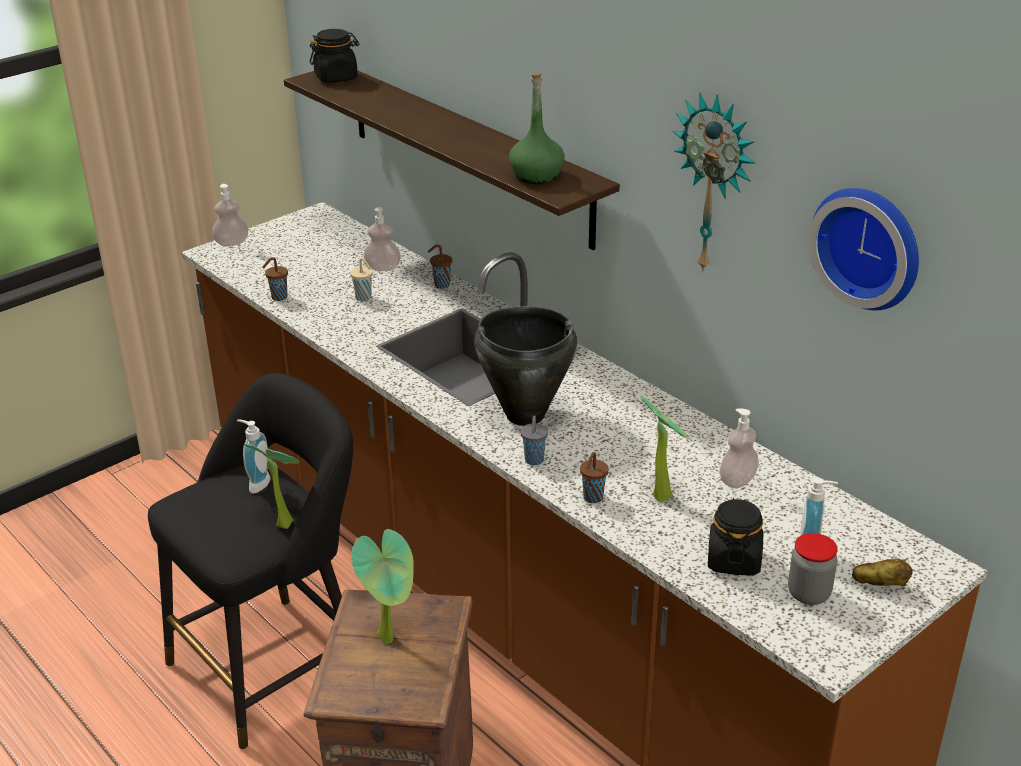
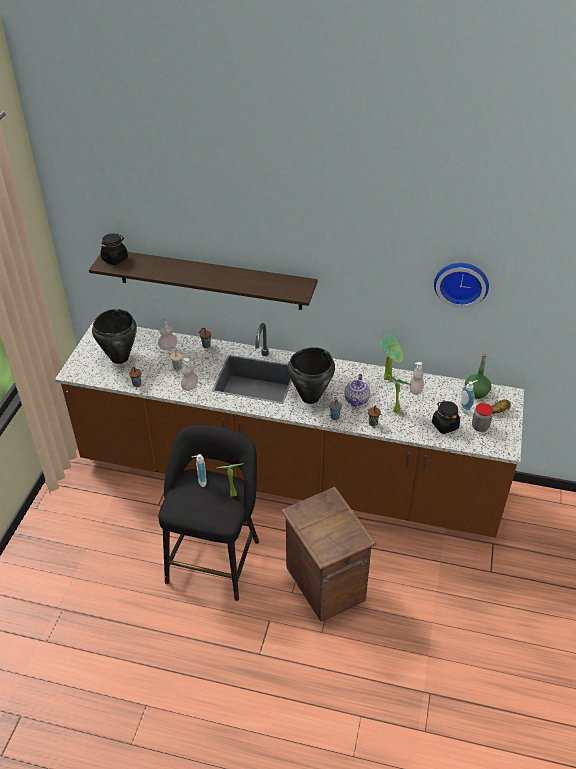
camera: 35 degrees left, 10 degrees up
(232, 243) = (76, 363): soap dispenser -> soap dispenser (190, 386)
(296, 257) = (119, 358): none -> black cooking pot
(390, 637) = (322, 520): potted plant -> potted plant (389, 378)
(536, 175) = (279, 287): green bottle -> green bottle (476, 392)
(605, 451) = (357, 400): none -> teapot
(715, 184) = (376, 271): wall clock -> none

